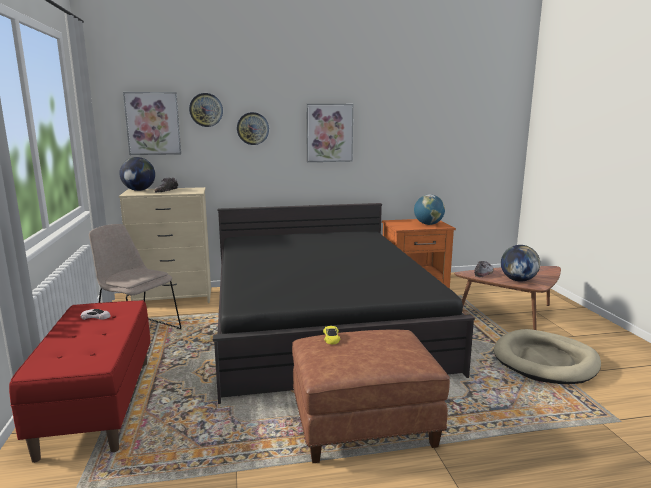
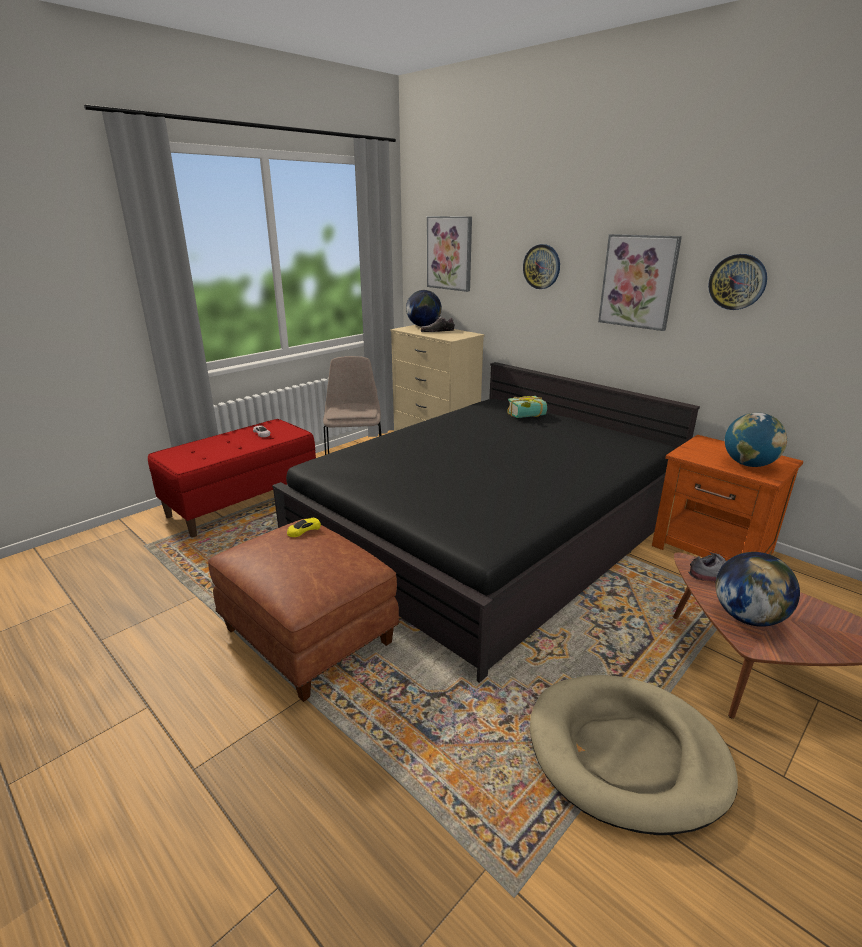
camera: 55 degrees right, 10 degrees up
(206, 110) = (497, 239): wall clock -> wall clock (737, 282)
(280, 238) = (528, 416): none -> book

